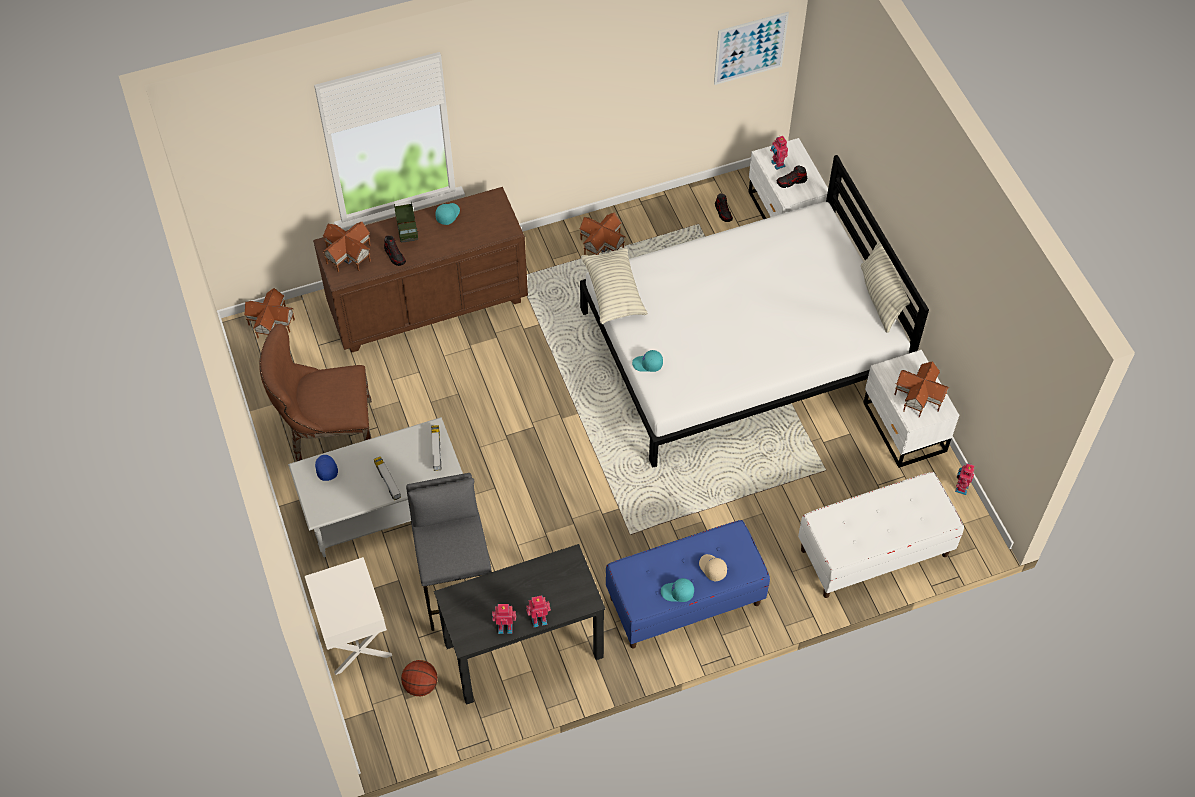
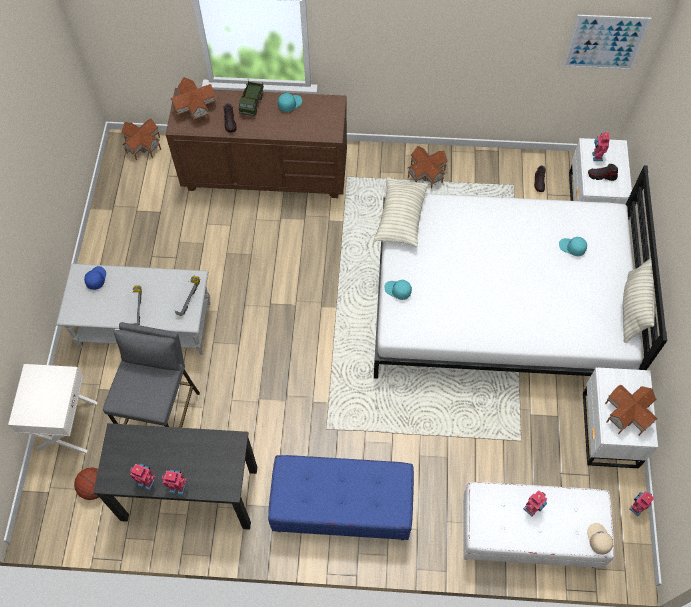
camera: 25 degrees right, 5 degrees up
(327, 434) = (136, 249): brown chair -> none
(677, 593) = (321, 508): turquoise cap -> turquoise cap (572, 248)
(712, 569) = (362, 499): beige cap -> beige cap (598, 539)
(872, 514) = (532, 509): none -> toy robot

